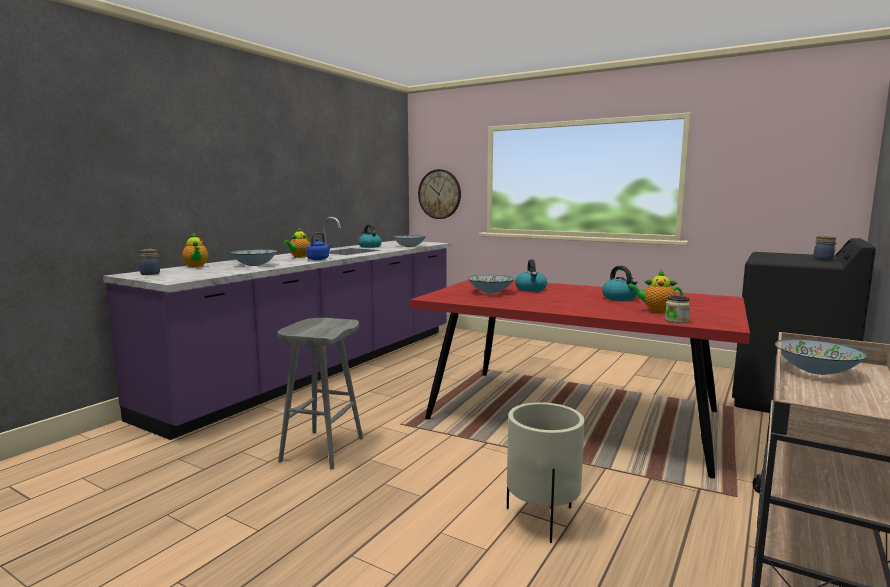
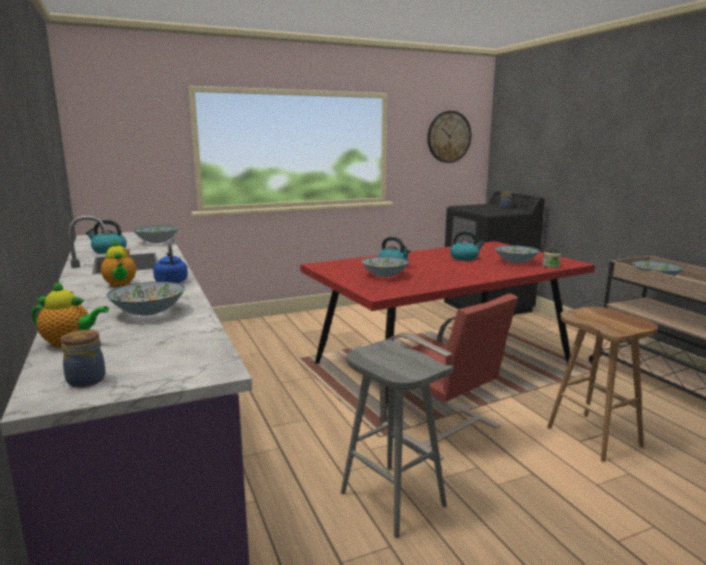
camera: 55 degrees left, 5 degrees up
(439, 194) = (123, 168): wall clock -> wall clock (449, 137)
(449, 442) = (441, 427): none -> red chair
(542, 519) = (595, 437): beige planter -> brown stool
(656, 310) = (516, 262): teapot -> bowl

